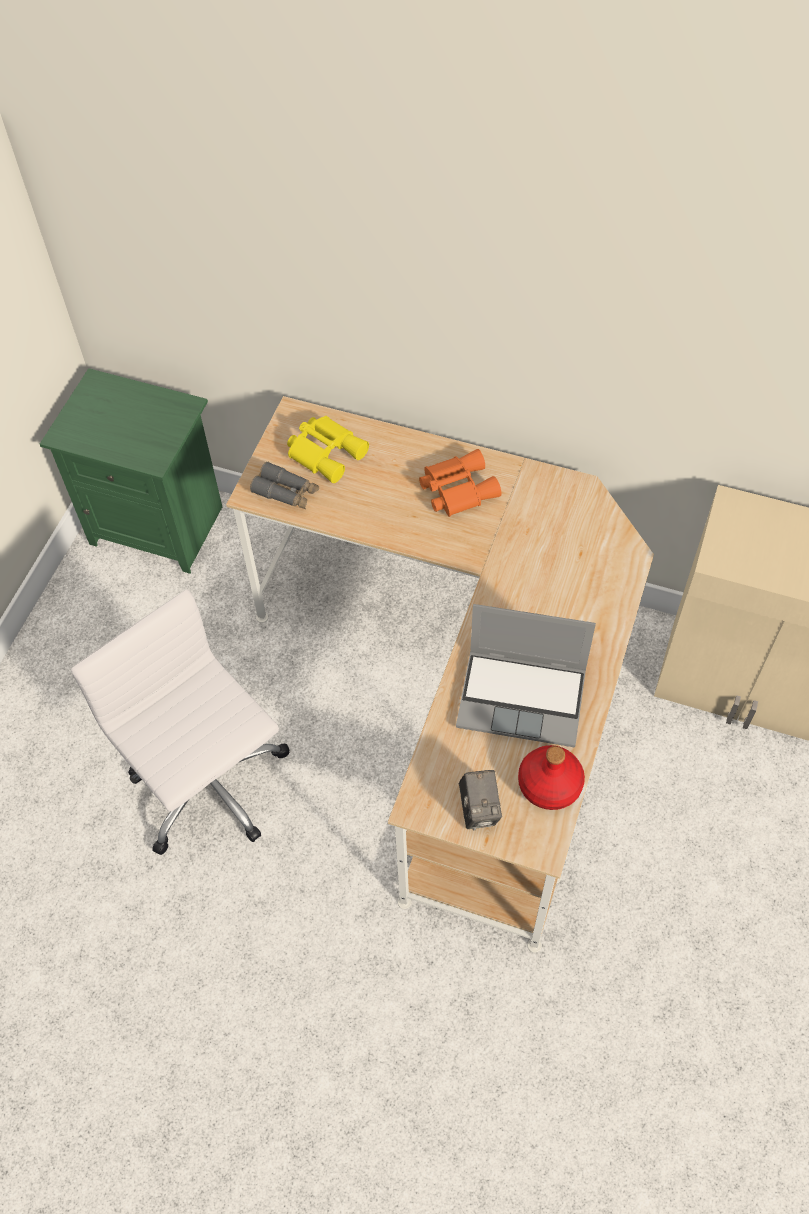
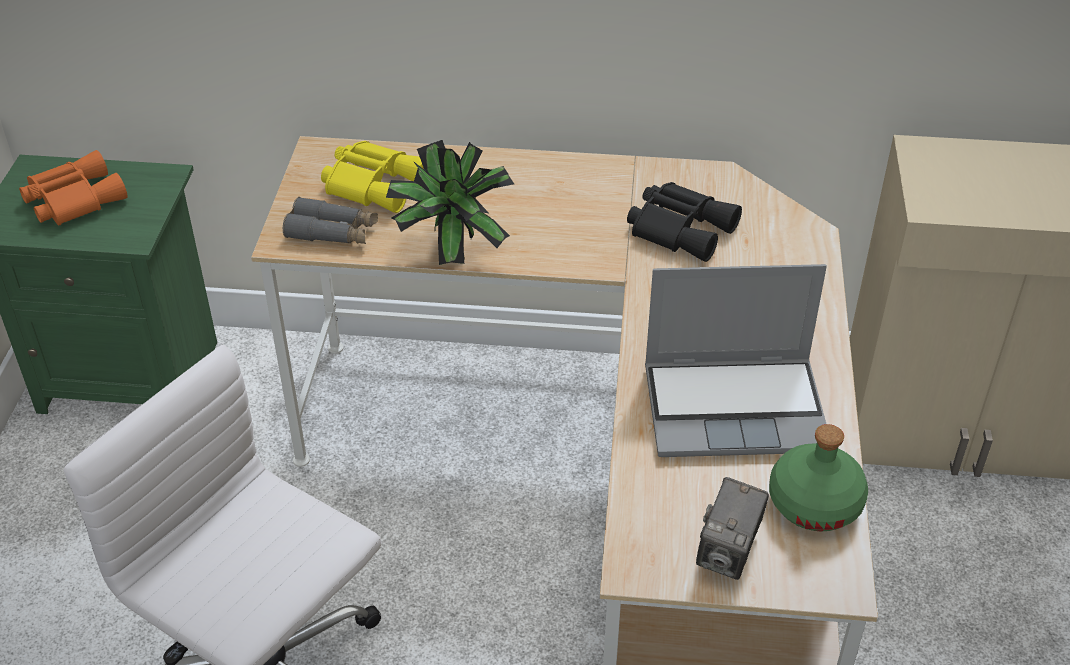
camera: 15 degrees left, 15 degrees down
(363, 529) = (450, 256): none -> potted plant
(456, 488) = (560, 197): orange binoculars -> orange binoculars (72, 199)
(479, 809) = (728, 553): camera -> camera turned 45 degrees clockwise
(536, 532) = (680, 227): none -> black binoculars
(550, 783) = (814, 502): red bottle -> green bottle

